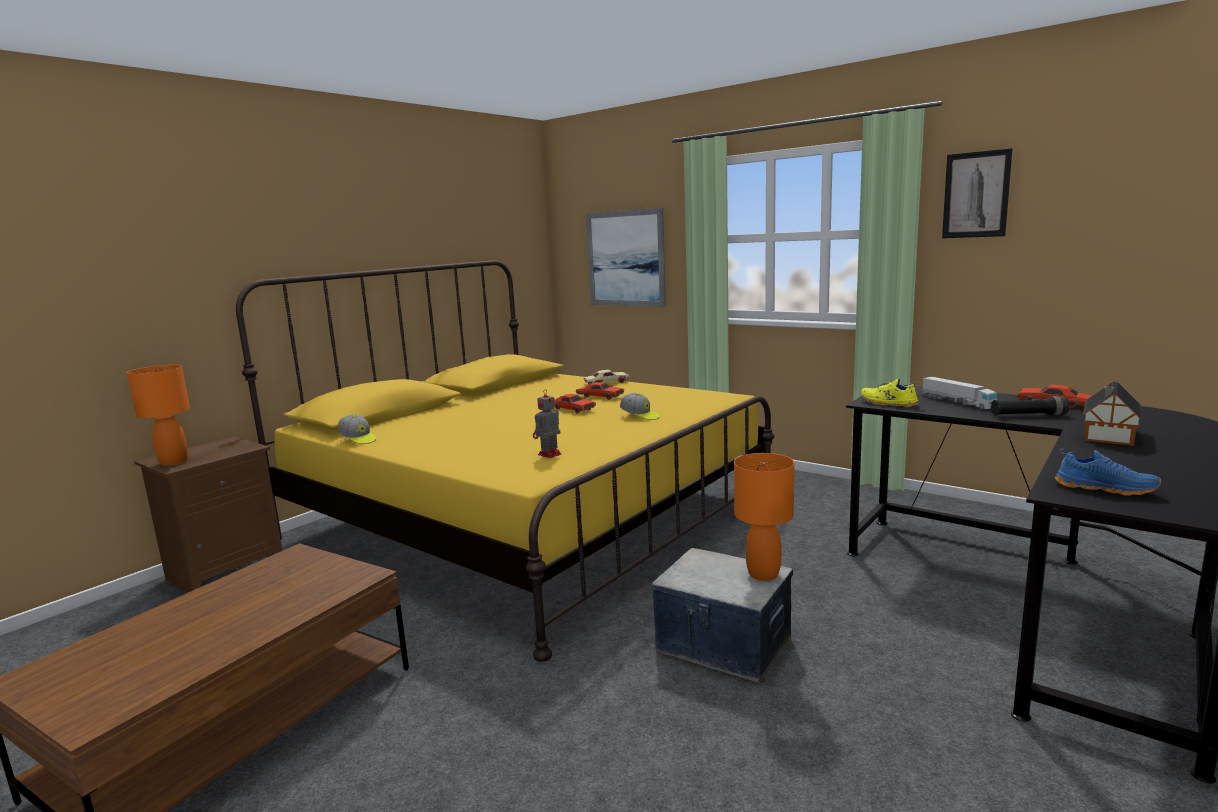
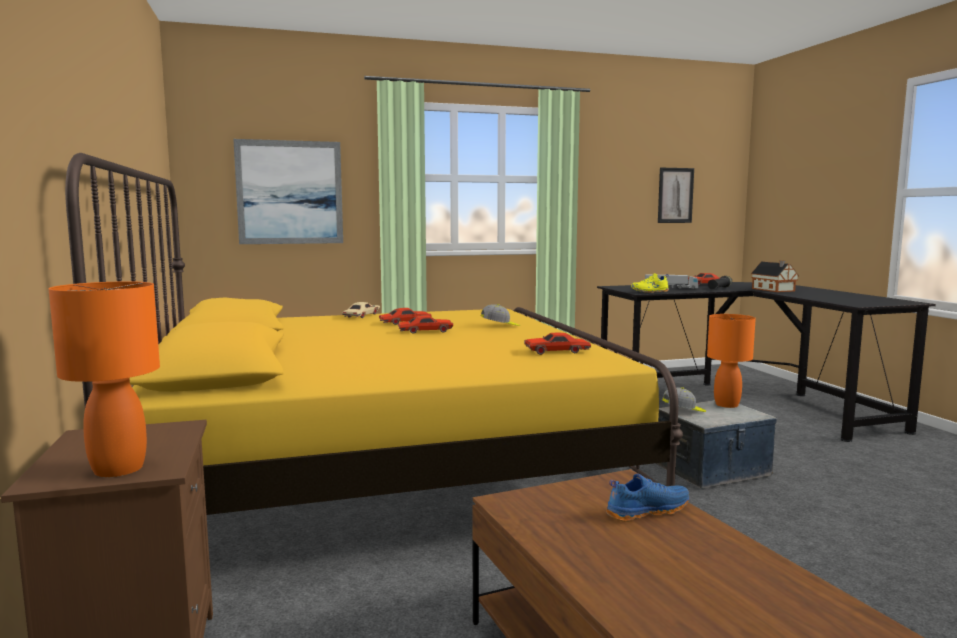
camera: 55 degrees left, 5 degrees down
(358, 439) = (325, 383): cap -> cap (684, 411)
(548, 454) = (557, 351): toy robot -> red toy car
(976, 195) = (602, 157): picture -> picture (675, 195)
(1105, 488) = (855, 301): blue shoe -> blue shoe (646, 511)

